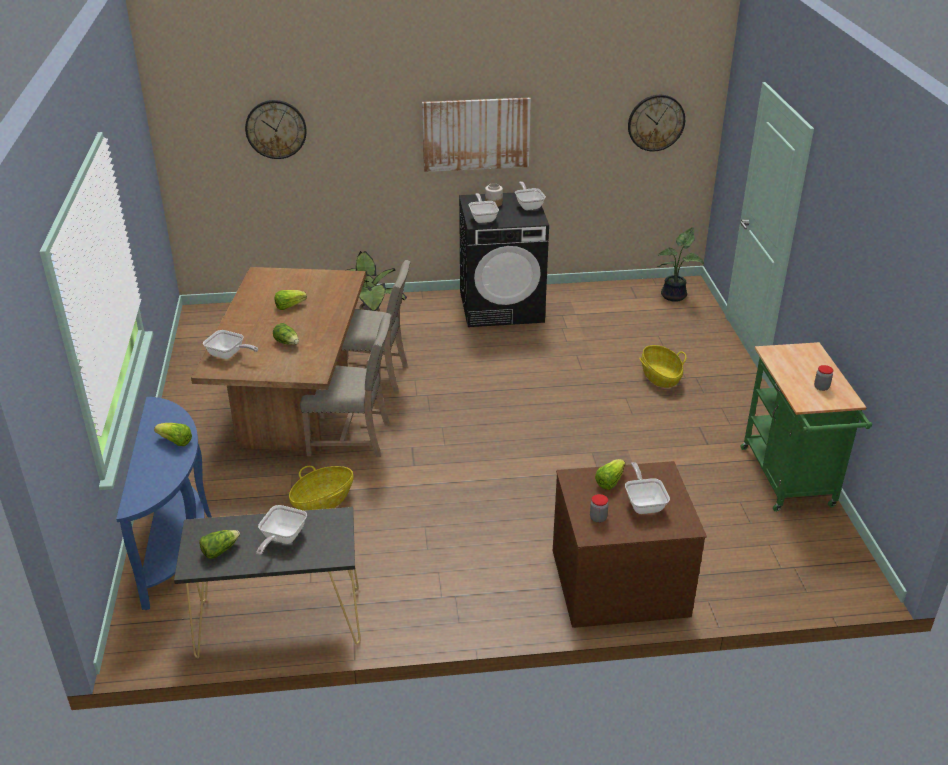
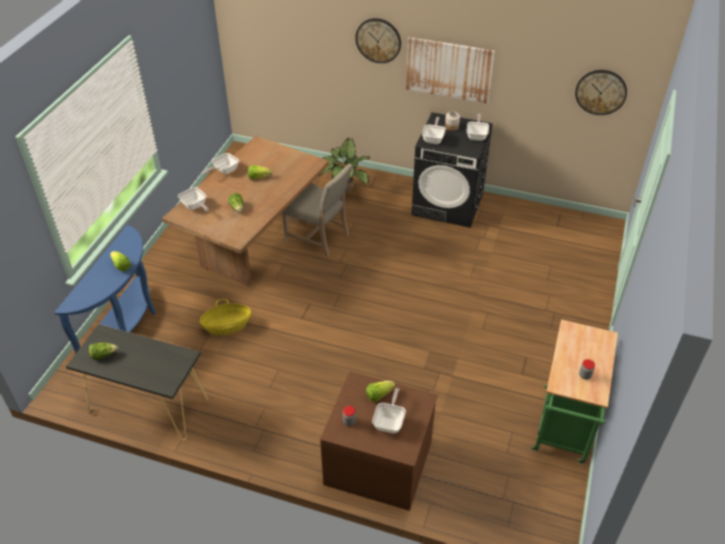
camera: 25 degrees right, 10 degrees up
(276, 129) = (301, 35): wall clock -> wall clock (378, 40)
(281, 539) = (143, 360): frying pan -> frying pan (224, 171)
(352, 438) = (276, 283): beige chair -> none
(660, 377) = (526, 303): basket -> none
(675, 296) = (590, 233): potted plant -> none

